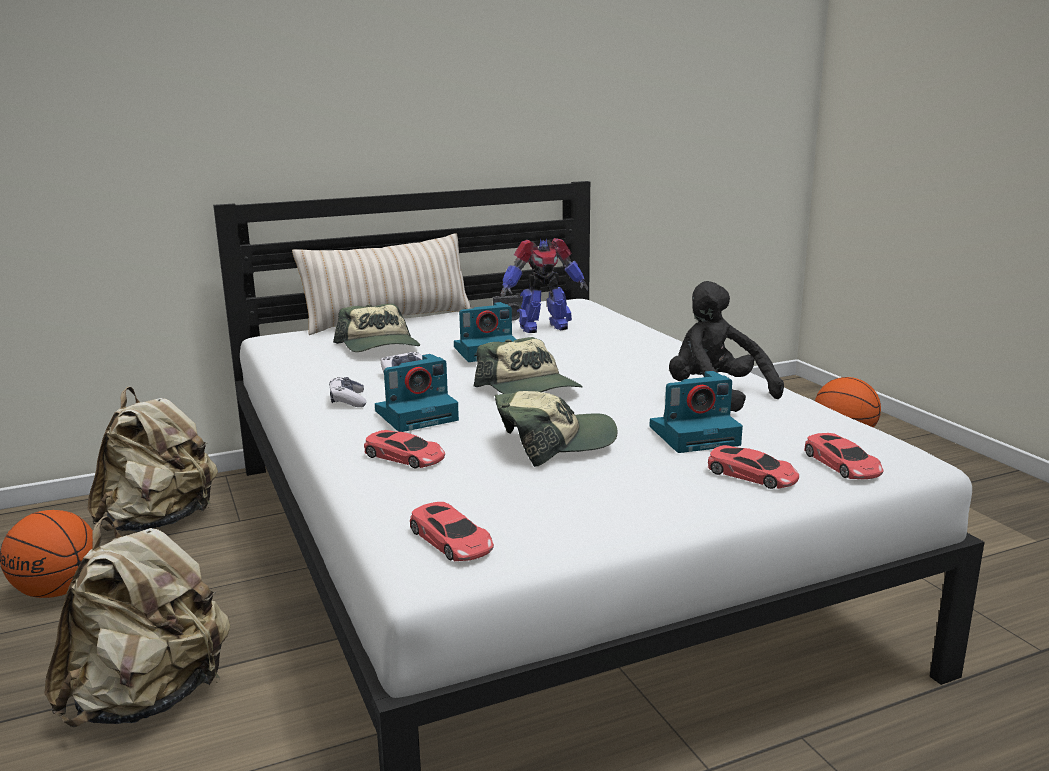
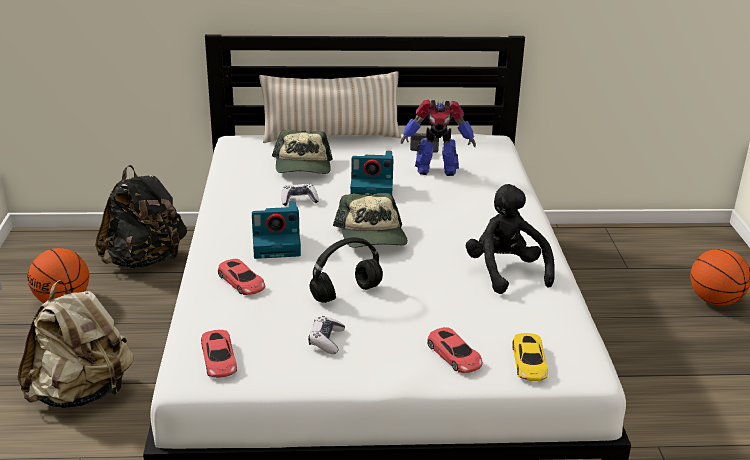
camera: 20 degrees right, 10 degrees up
(160, 521) = (145, 260): beige backpack -> black backpack
(348, 400) = (243, 219): game controller -> game controller (326, 341)
(554, 443) = (347, 293): cap -> black headphones
(695, 435) = (451, 308): camera -> none
(842, 464) = (529, 362): red toy car -> yellow toy car

